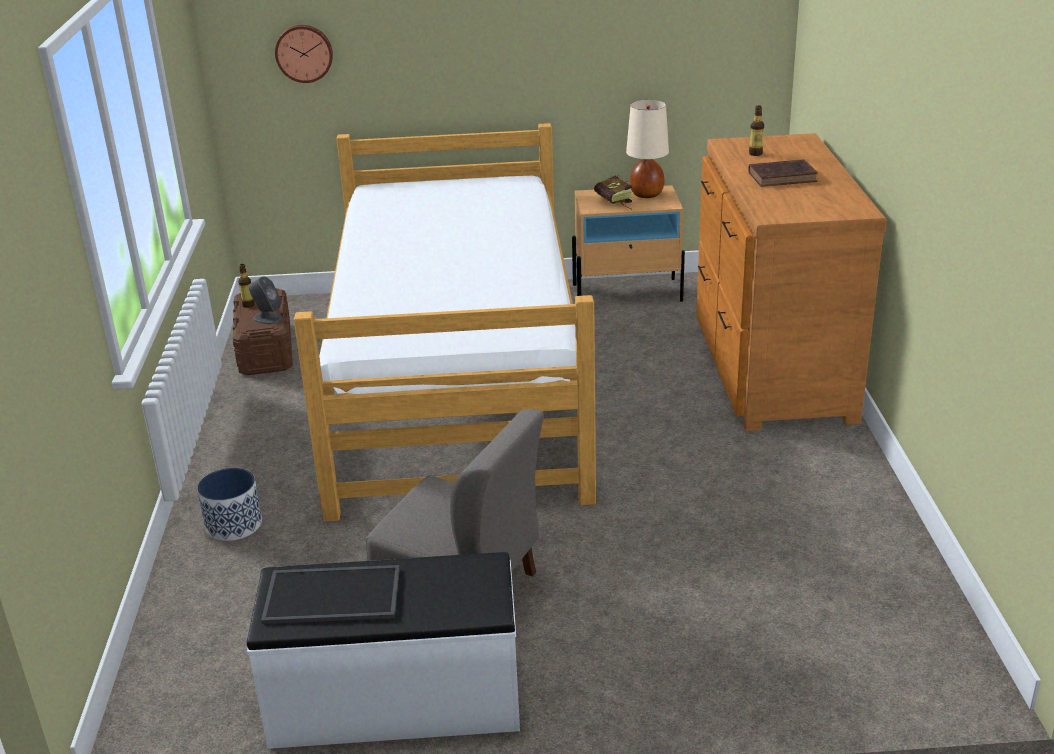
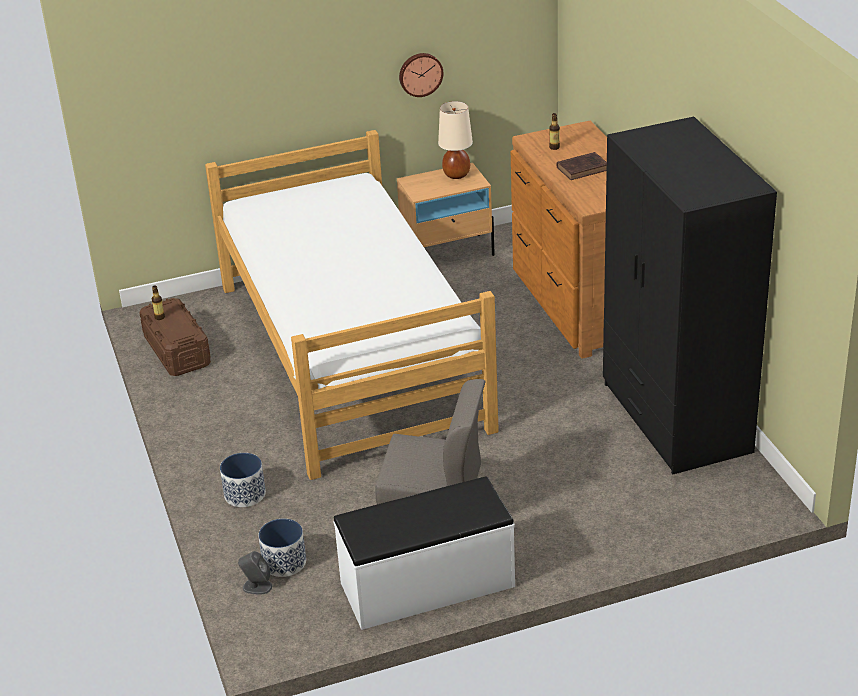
camera: 15 degrees left, 5 degrees up
(225, 625) = (284, 562): none -> planter
(267, 318) = (184, 327): grey speaker -> grey speaker (256, 587)
(304, 53) = (175, 103): wall clock -> wall clock (420, 74)
(334, 594) = (392, 522): tray -> none
(615, 203) = (436, 187): book -> none
(850, 528) = (675, 418): none -> black wardrobe

